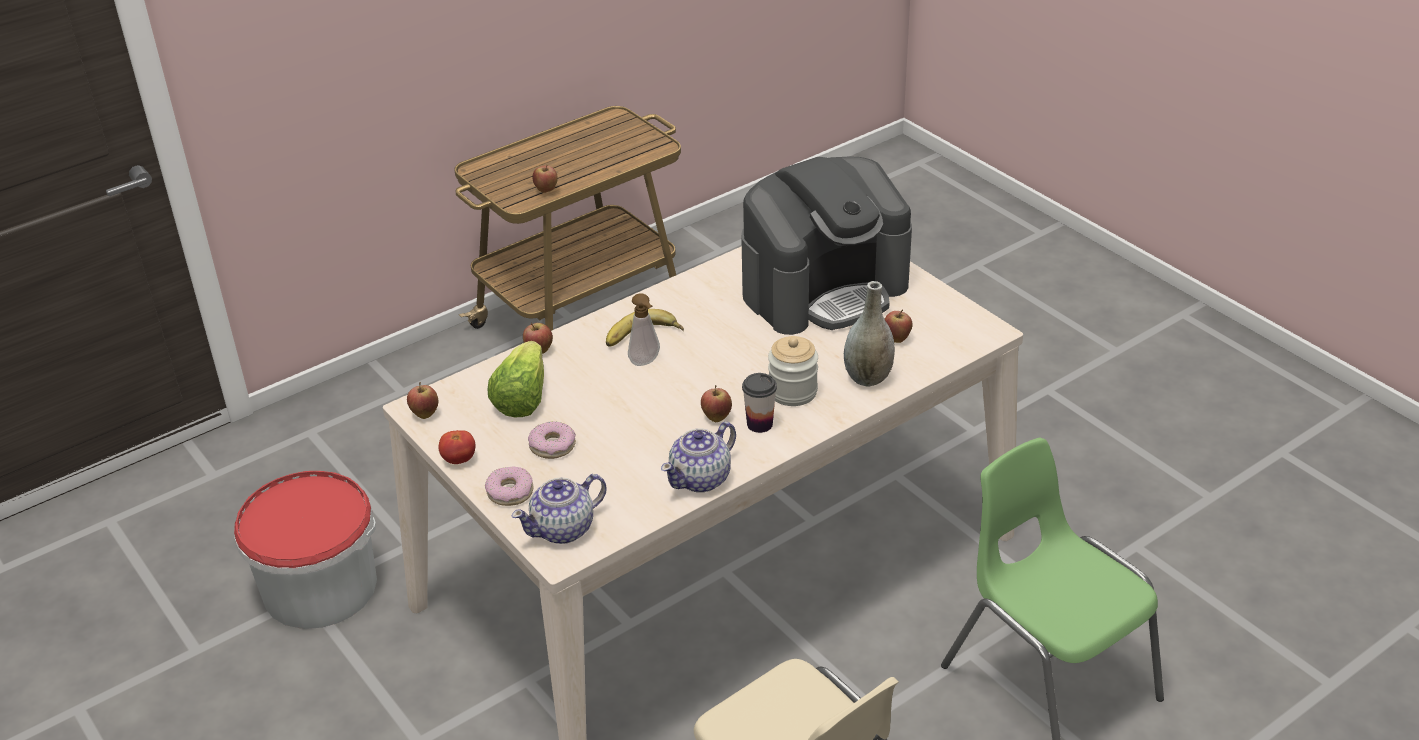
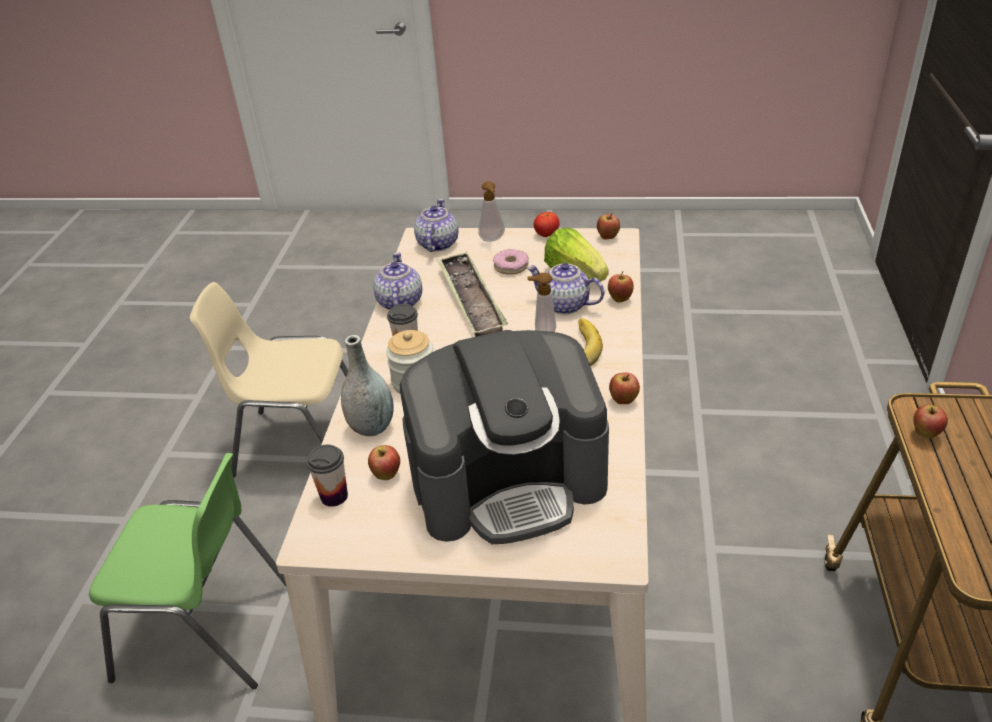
camera: 135 degrees right, 0 degrees up
(320, 587) = (693, 364): bucket -> none
(510, 492) = (493, 240): donut -> soap dispenser
(584, 376) = (565, 305): none -> teapot
(641, 435) = (471, 300): none -> tray
(716, 418) = (441, 336): apple -> apple (623, 401)
(824, 289) = (508, 481): coffee machine -> coffee machine turned 120 degrees counterclockwise
(946, 348) = (334, 496): none -> cup

